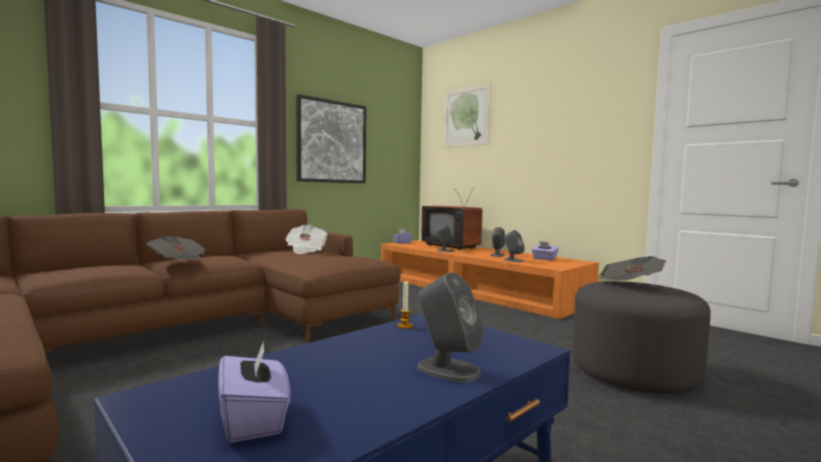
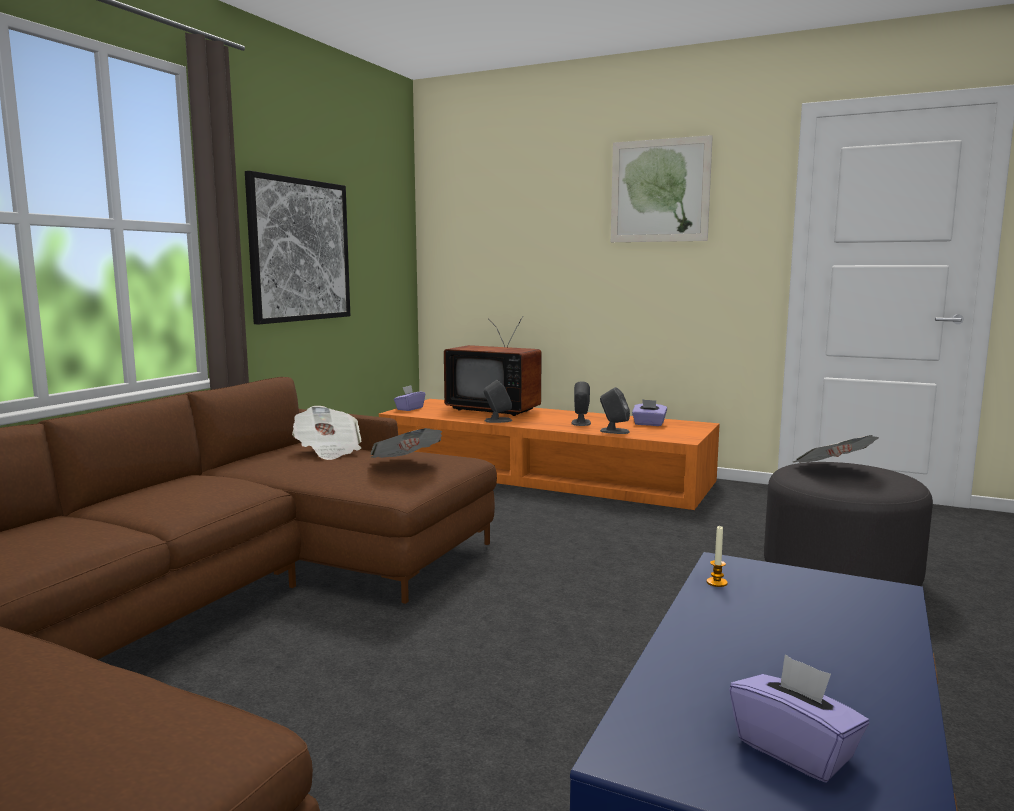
camera: 20 degrees left, 5 degrees up
(179, 263) = (173, 508): newspaper -> newspaper (406, 464)
(447, 369) = (859, 639): grey speaker -> none
(466, 117) = (501, 204): picture -> picture (659, 191)

